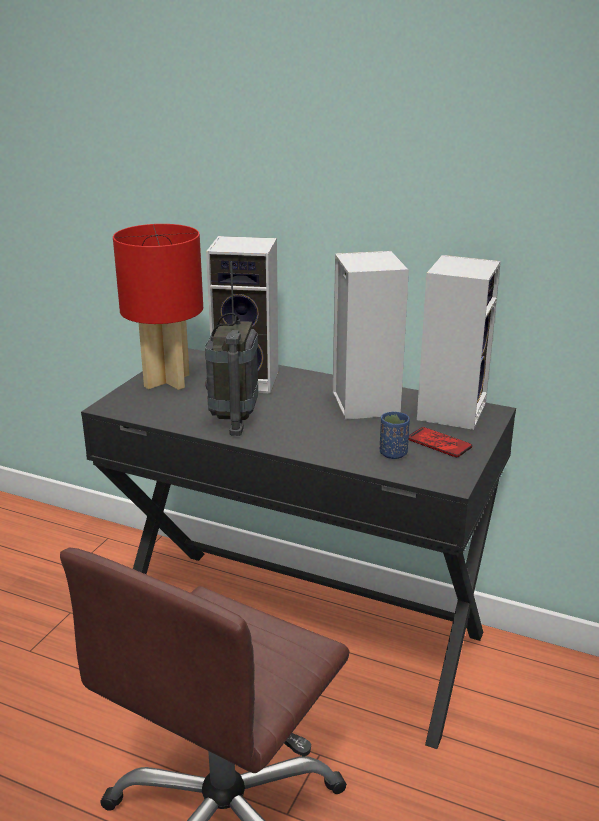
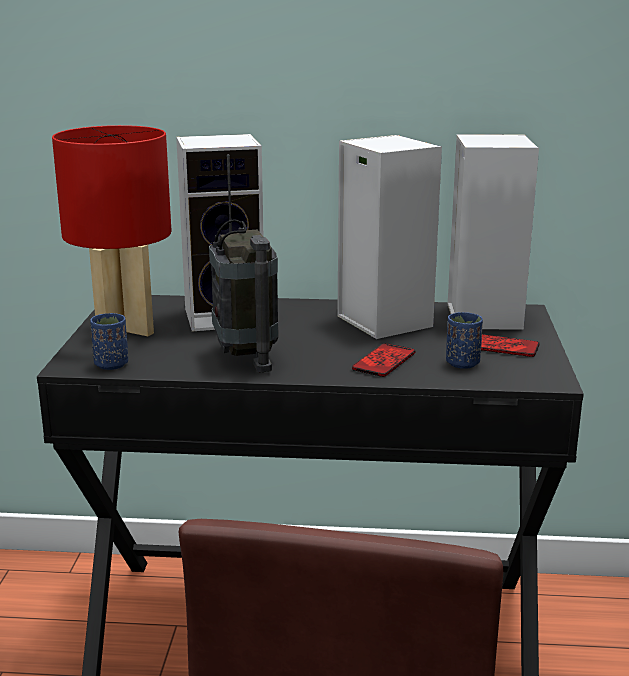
camera: 20 degrees left, 5 degrees down
(135, 410) = (111, 364): none -> blue cup
(333, 441) = (384, 361): none -> phone

